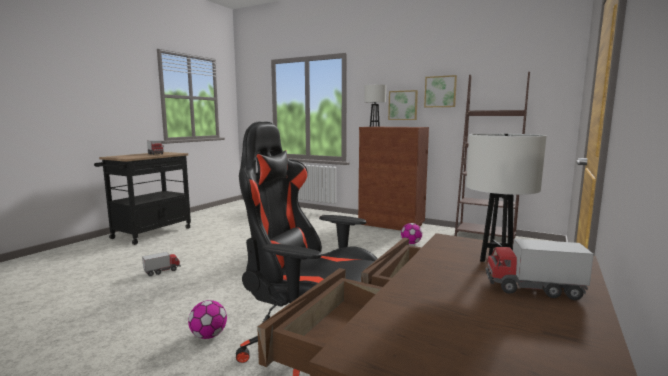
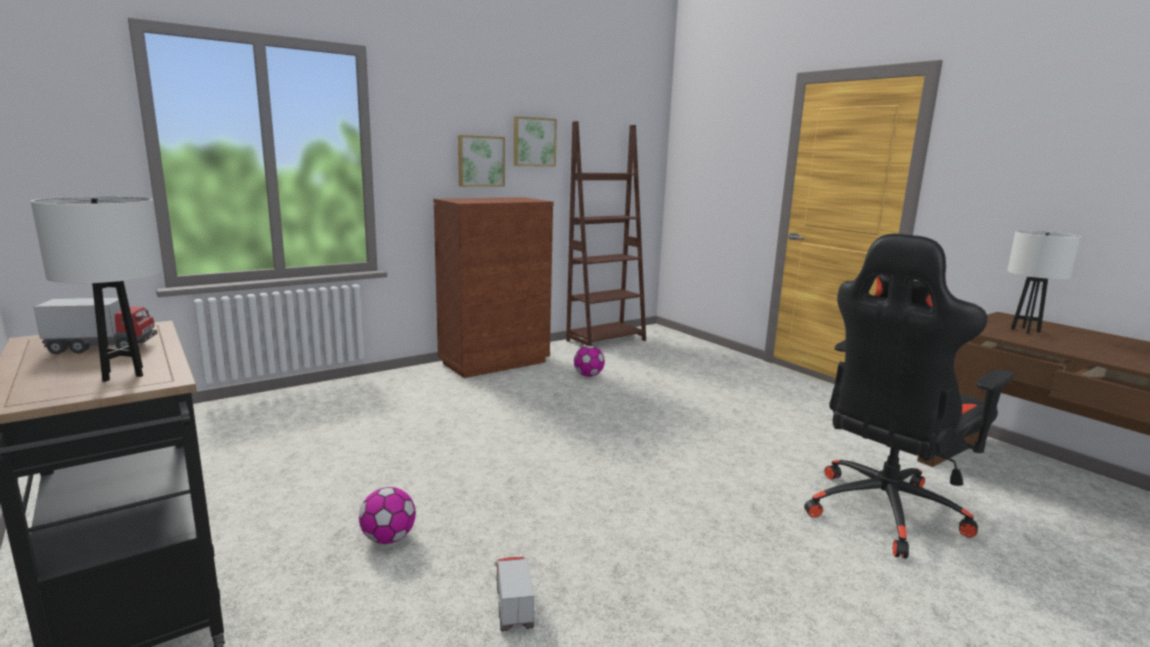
camera: 65 degrees left, 5 degrees up
(208, 336) = (832, 575): football -> football (388, 538)
(374, 126) = (465, 200): white table lamp -> white table lamp (122, 374)
(532, 289) = (1085, 337): toy truck -> none

